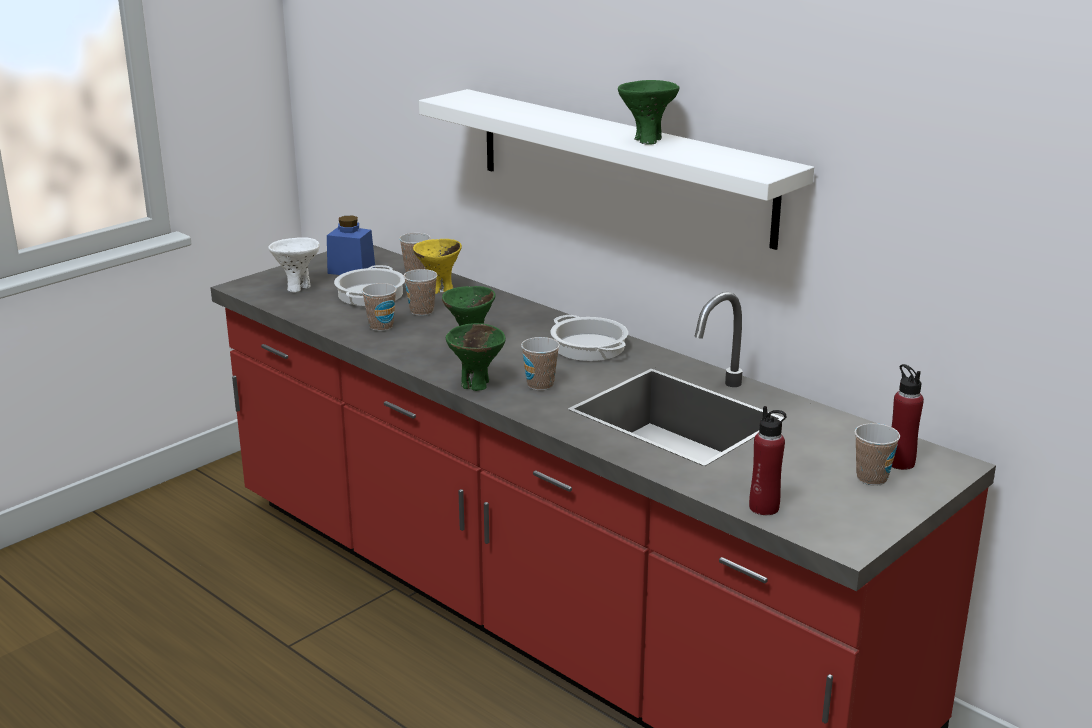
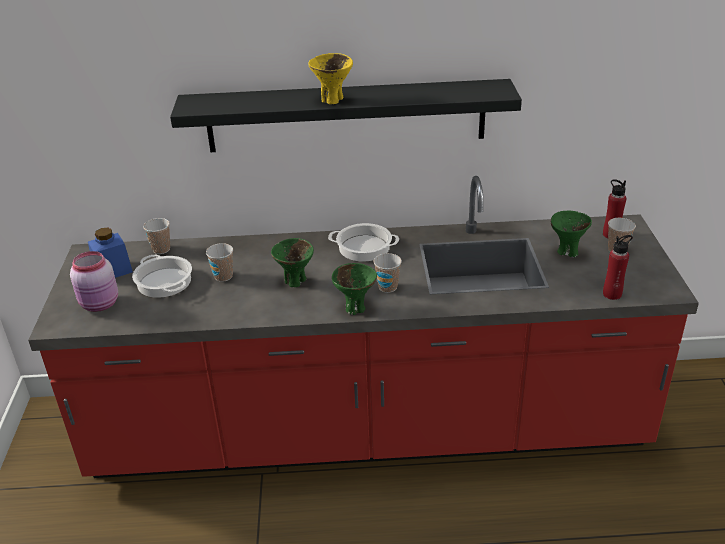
camera: 45 degrees left, 10 degrees up
(297, 287) = (100, 304): white bowl -> pink jar
(381, 326) = (219, 301): cup -> none
(439, 289) = (203, 255): yellow bowl -> yellow bowl (332, 100)
(621, 165) = (346, 116): white shelf -> black shelf
(647, 140) = (392, 93): green bowl -> green bowl (567, 252)

